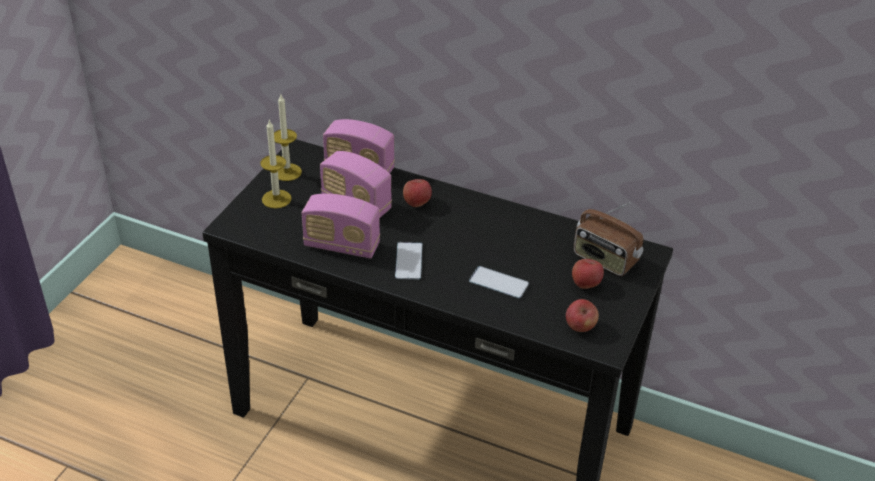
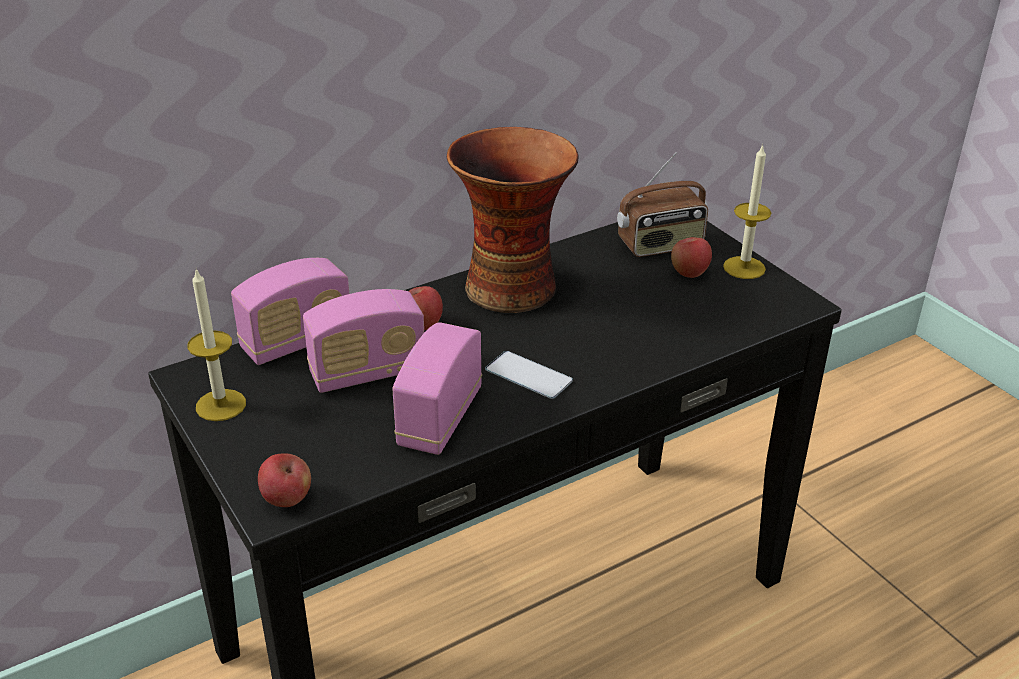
camera: 55 degrees left, 5 degrees down
(276, 199) = (268, 438): candle -> candle (744, 268)
(342, 246) = (440, 418): radio -> radio turned 150 degrees clockwise
(489, 218) = (511, 286): none -> vase
(498, 283) = (634, 326): phone -> none
(580, 327) = (756, 305): apple -> apple (287, 499)

